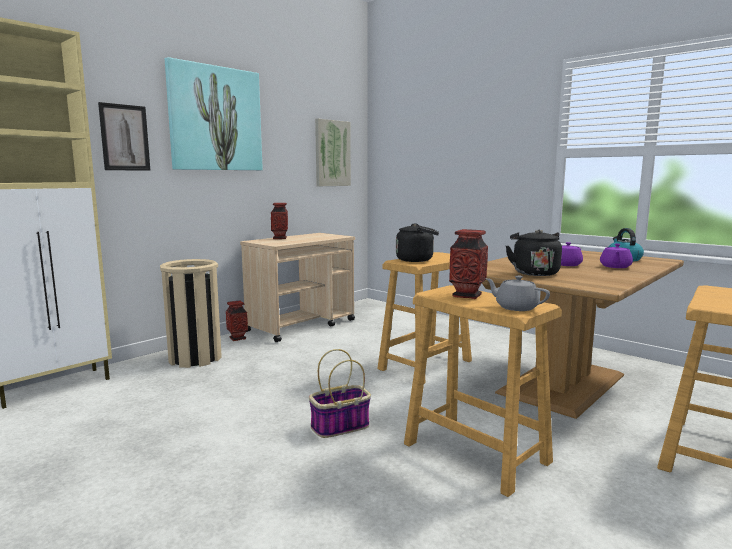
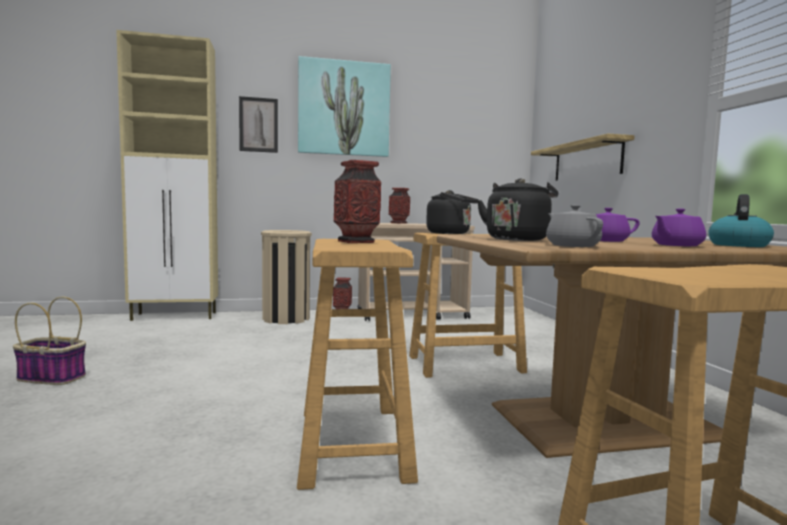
camera: 35 degrees right, 5 degrees down
(332, 153) = (480, 143): picture -> none
(339, 427) = (283, 385): basket -> basket (50, 378)
(440, 177) = (587, 161): none -> shelf
(516, 307) = (350, 247): grey teapot -> grey teapot (572, 246)

